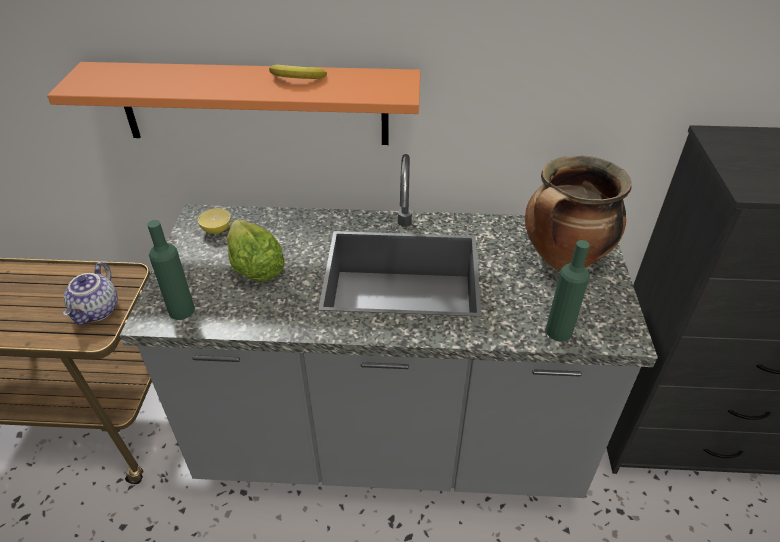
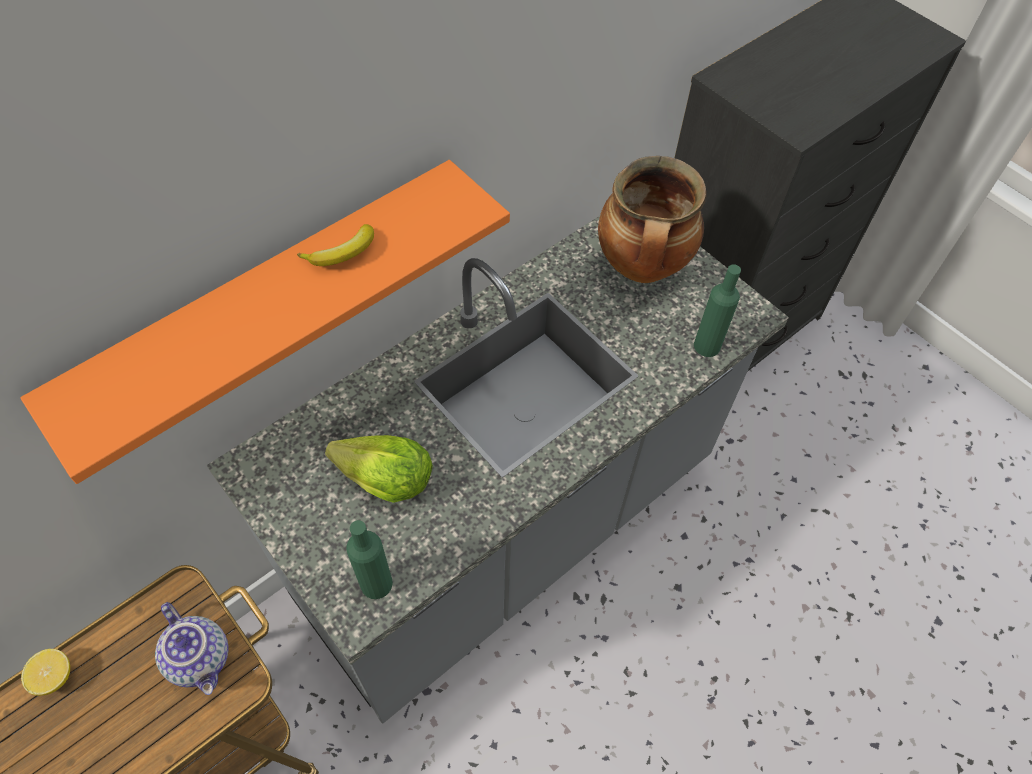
camera: 45 degrees left, 15 degrees up
(217, 230) = (289, 469): lemon -> lemon (54, 676)

